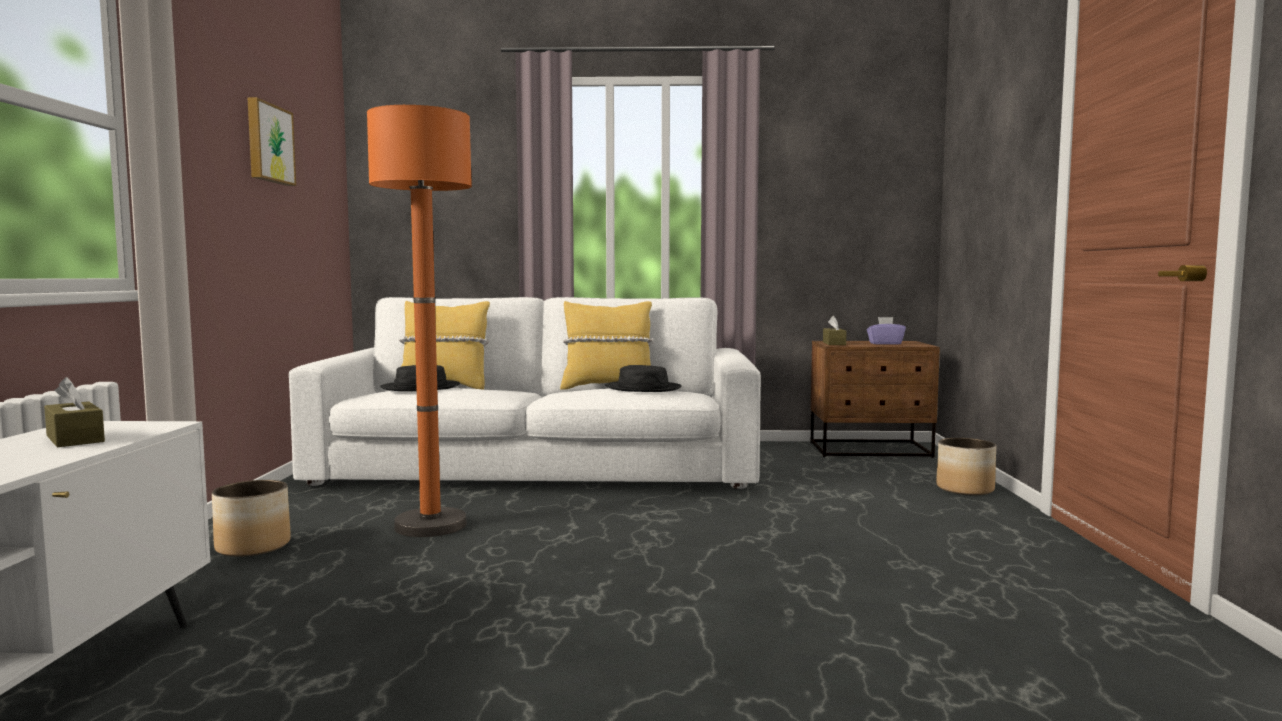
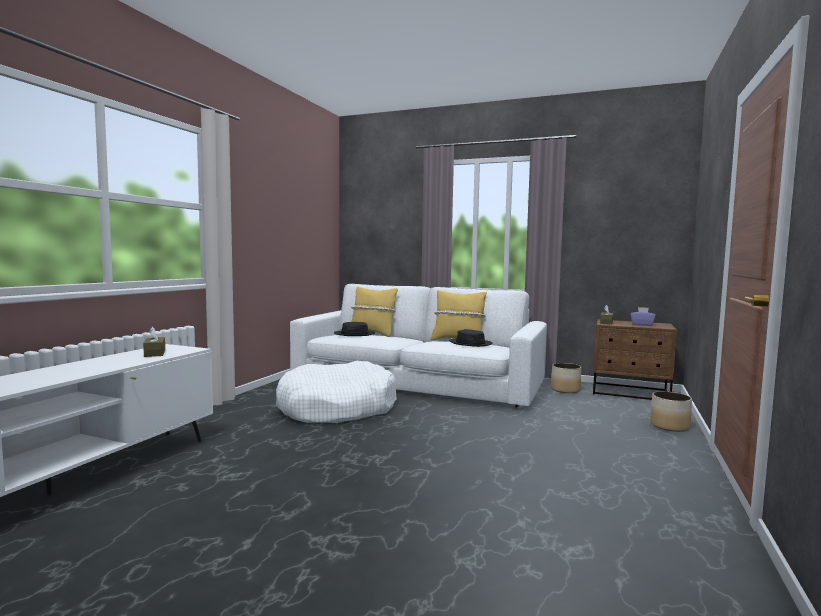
camera: 20 degrees right, 0 degrees up
(253, 546) = (252, 408): planter -> planter (565, 390)
(268, 143) = (288, 206): picture -> none
(430, 525) = (337, 408): orange floor lamp -> white dog bed

